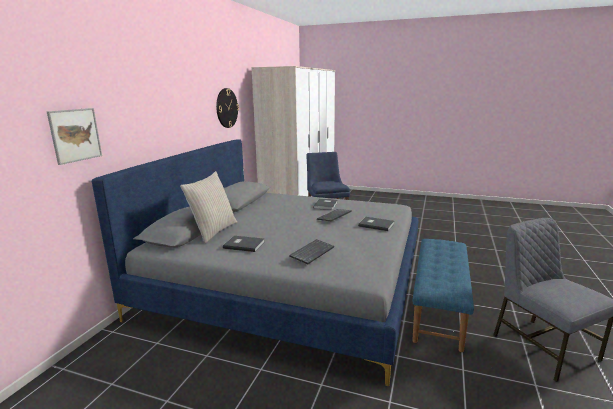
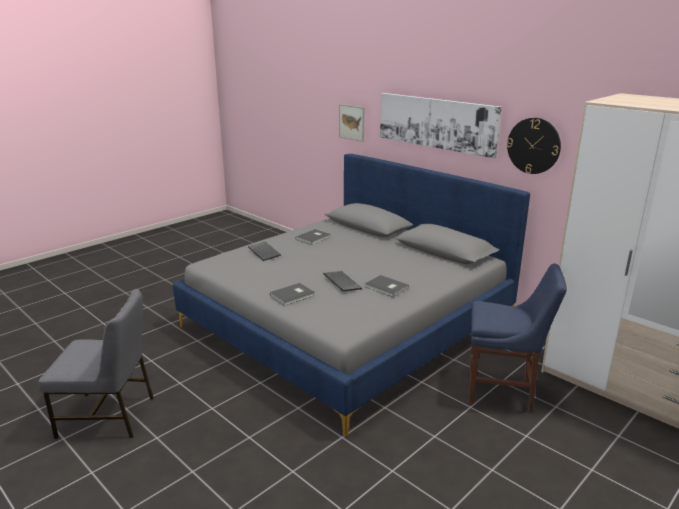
camera: 115 degrees right, 5 degrees up
(172, 107) = (436, 123): none -> picture
(213, 231) = (357, 232): beige pillow -> none
(438, 307) = (220, 389): blue bench -> none

